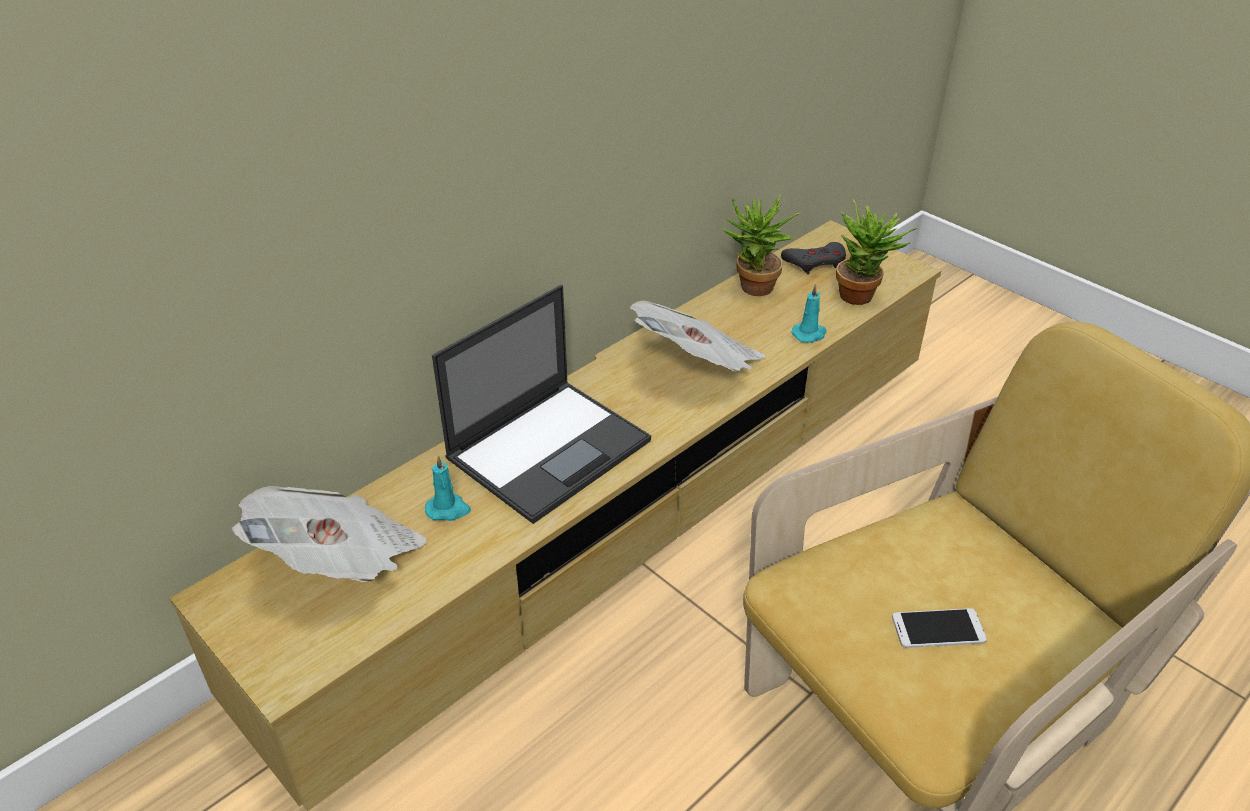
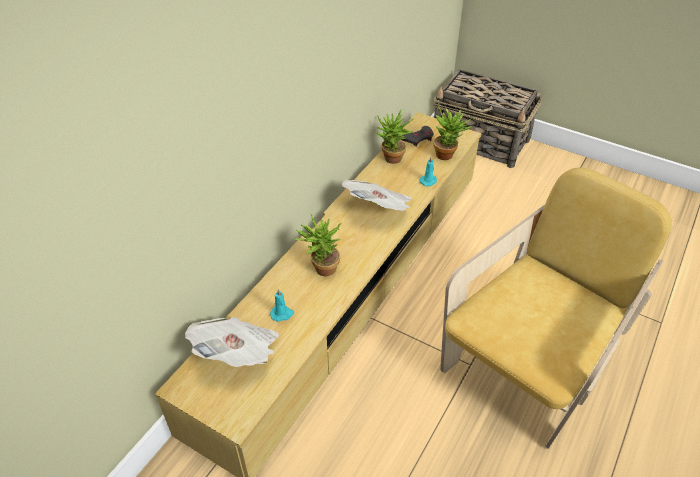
camera: 15 degrees left, 5 degrees up
(550, 448) = (321, 269): laptop -> potted plant
(938, 629) = (541, 325): phone -> none
(960, 303) = (481, 142): none -> basket

